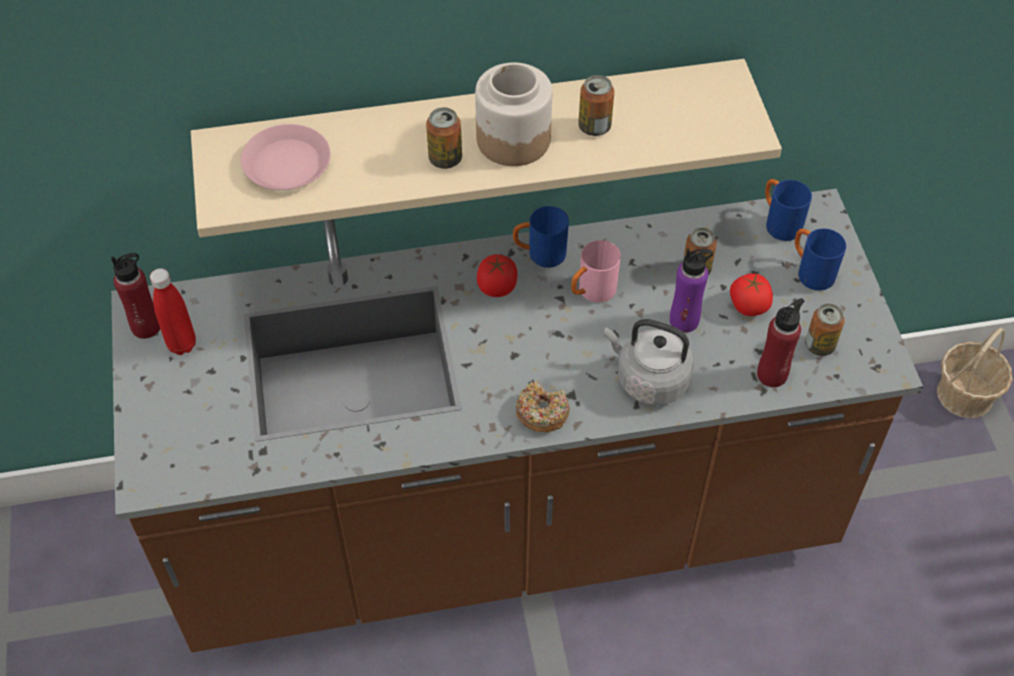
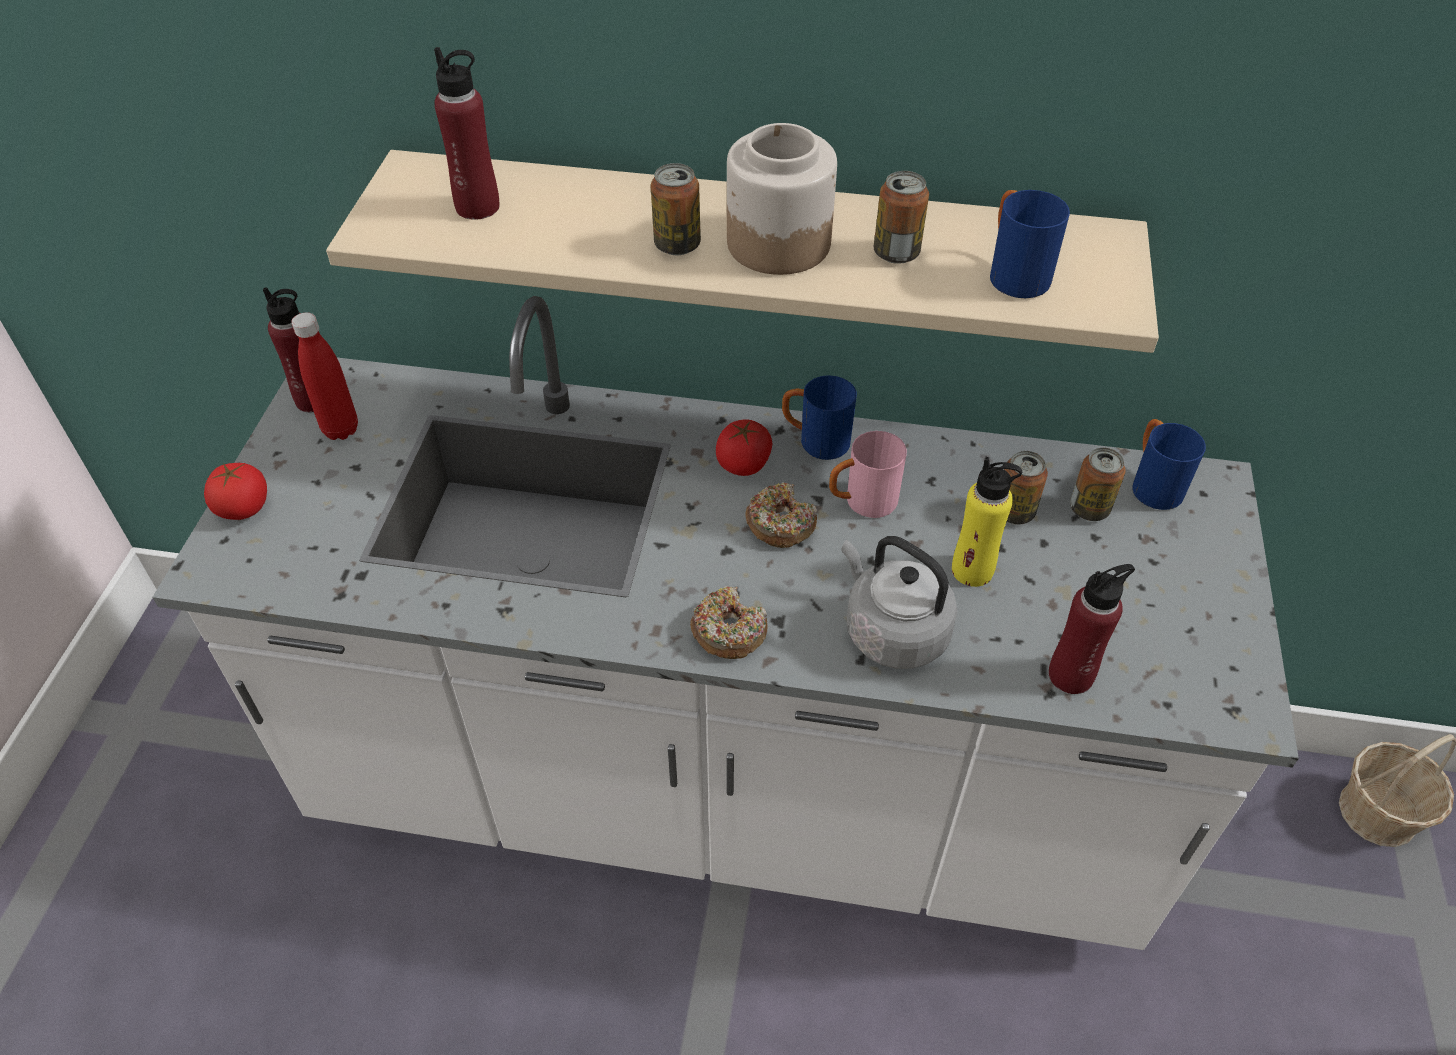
camera: 20 degrees right, 5 degrees down
(287, 164) = (478, 207): pink plate -> red bottle
(507, 530) = (728, 795): brown counter -> white counter
(542, 324) = (780, 524): none -> donut
(684, 320) = (972, 570): purple bottle -> yellow bottle
(749, 306) = (1071, 576): tomato -> tomato (243, 508)
(810, 271) = (1176, 556): blue mug -> blue mug (1013, 273)
(819, 345) = (1156, 656): can -> can (1089, 509)

